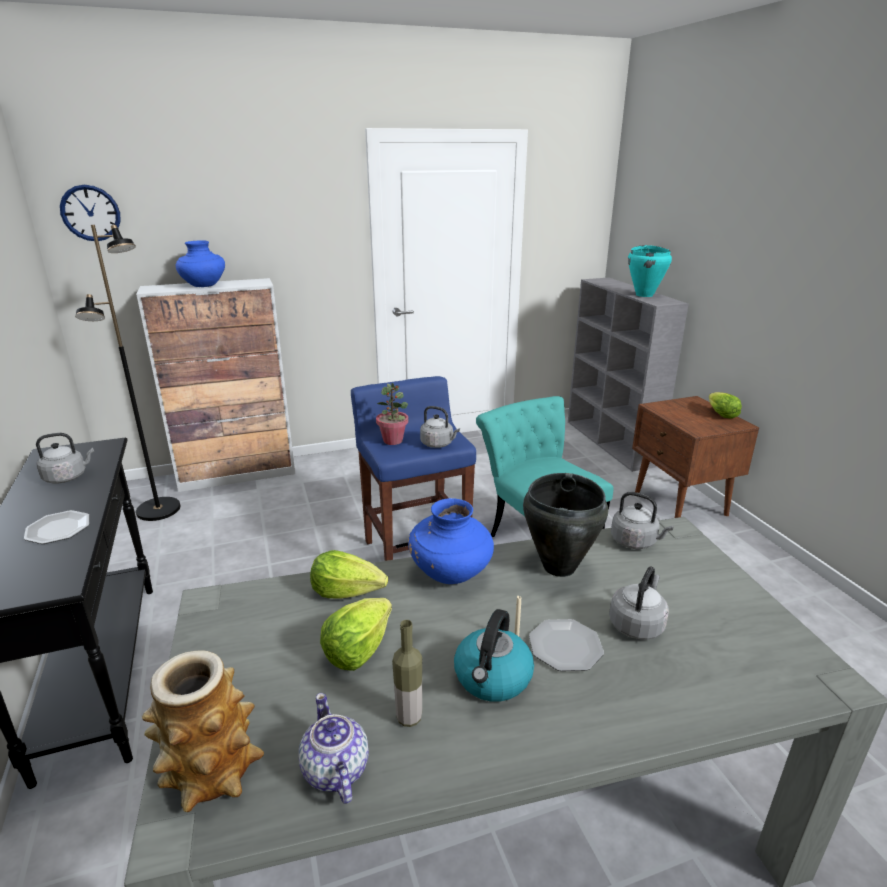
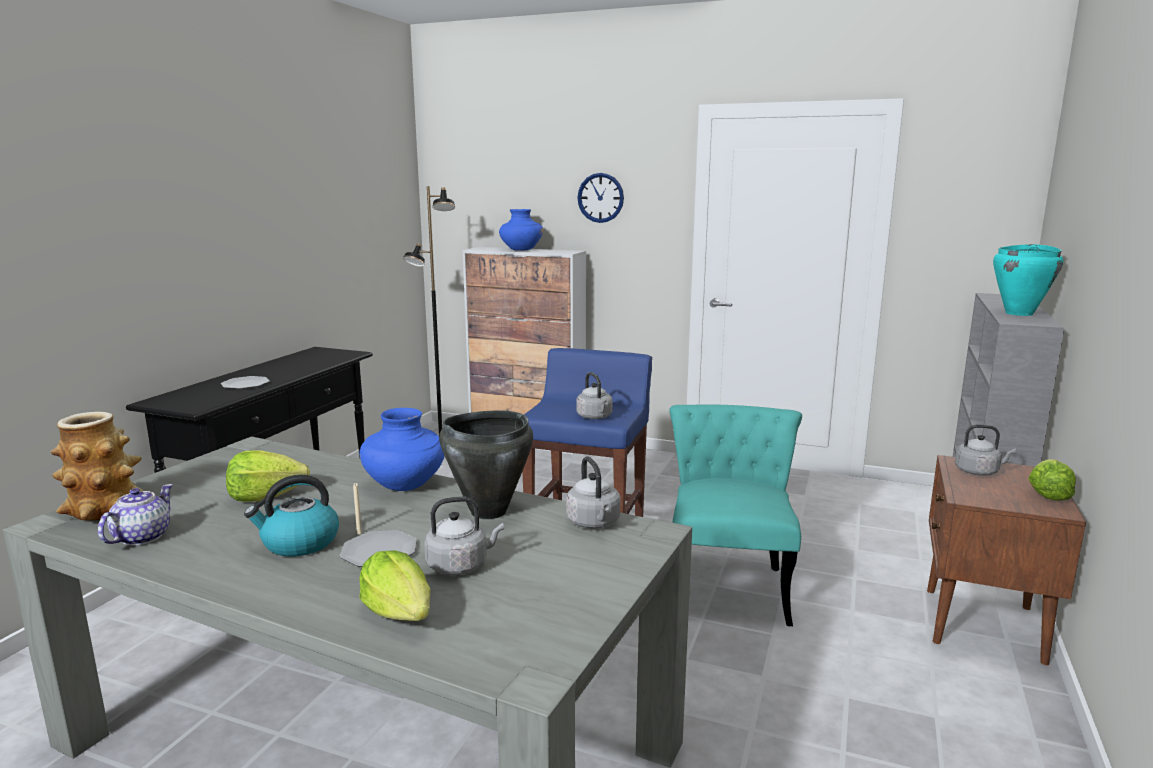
camera: 40 degrees right, 10 degrees down
(68, 477) = (300, 363): grey kettle -> grey kettle (979, 472)
(90, 213) = (456, 182): wall clock -> wall clock (600, 198)
(347, 591) = (325, 469): lettuce -> lettuce (400, 612)
(393, 441) = (562, 405): potted plant -> none
(409, 718) = (218, 536): bottle -> none

